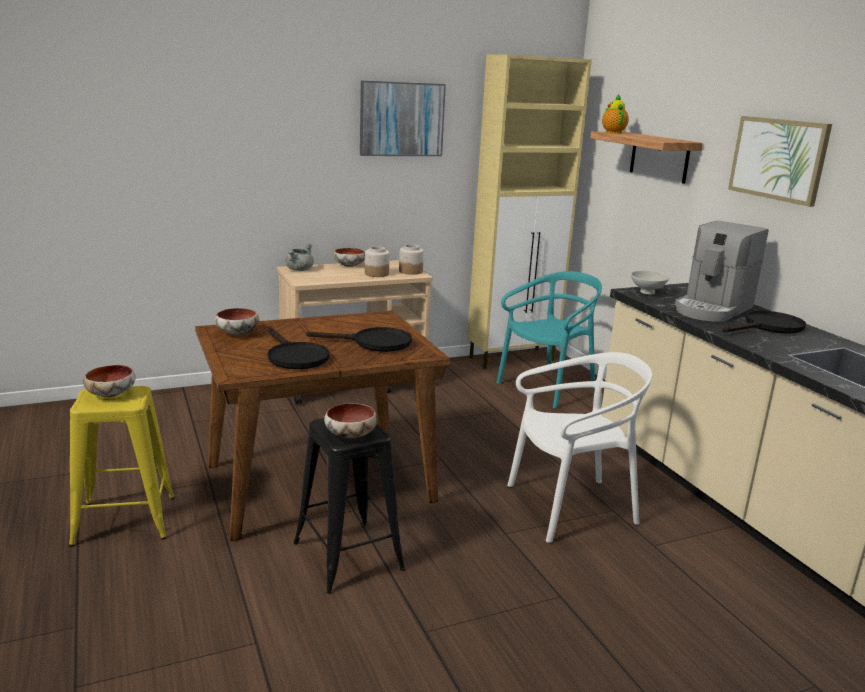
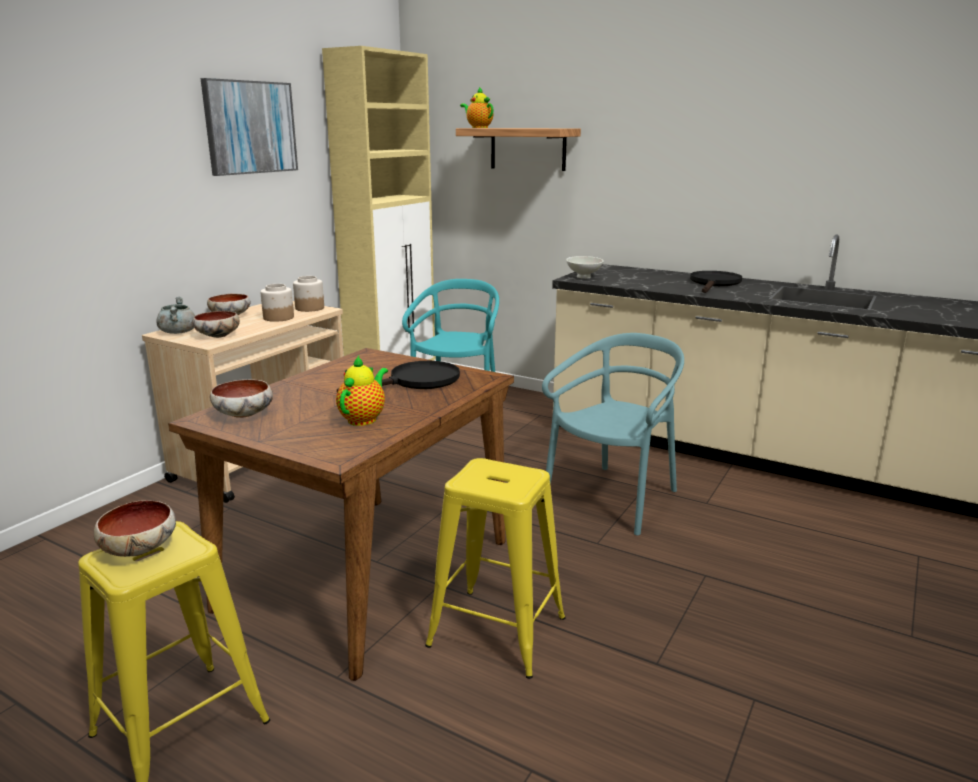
camera: 35 degrees left, 0 degrees up
(294, 357) = (364, 419): black frying pan -> teapot
(348, 556) = (497, 631): black stool -> yellow stool
(350, 435) = (511, 484): bowl -> bowl (218, 336)
(571, 507) = (613, 498): white chair -> turquoise chair
(712, 309) = (654, 279): coffee machine -> none
(778, 159) = (672, 133): picture -> none

